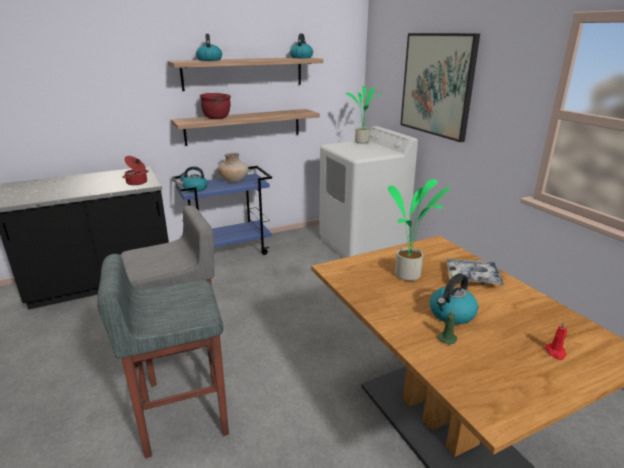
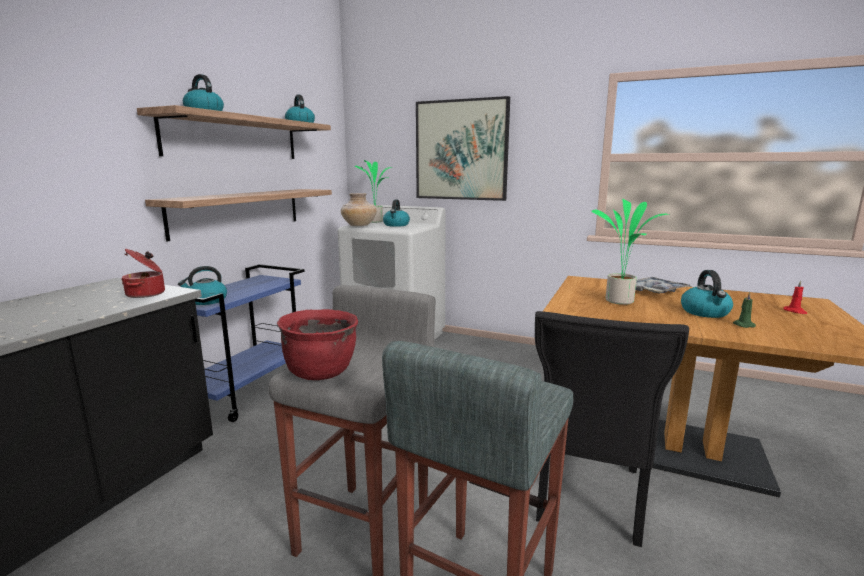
camera: 40 degrees left, 10 degrees down
(217, 118) = (219, 196): red cooking pot -> red cooking pot (321, 372)
(234, 181) = (247, 285): beige vase -> beige vase (359, 226)
(313, 414) = (588, 498): none -> black chair
(365, 149) = (396, 225): none -> kettle

